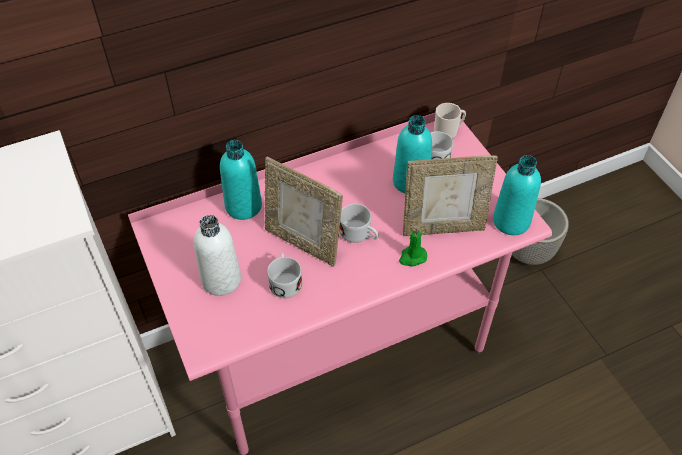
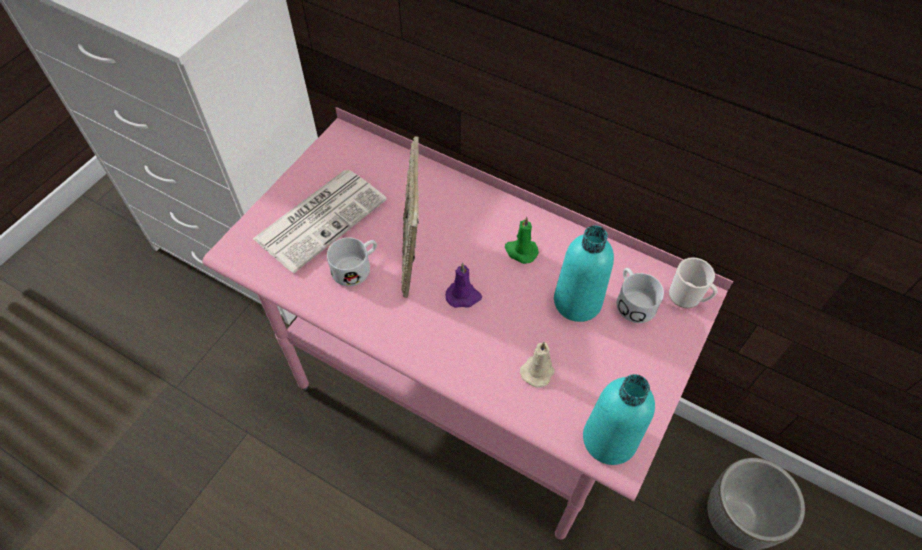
camera: 55 degrees right, 5 degrees up
(221, 280) = (321, 218): white bottle -> newspaper
(243, 206) = (421, 181): turquoise bottle -> none
(359, 234) = (463, 296): white mug -> purple candle
(412, 257) = (471, 363): green candle -> green candle (520, 251)
(443, 227) = (538, 370): picture frame -> beige candle

